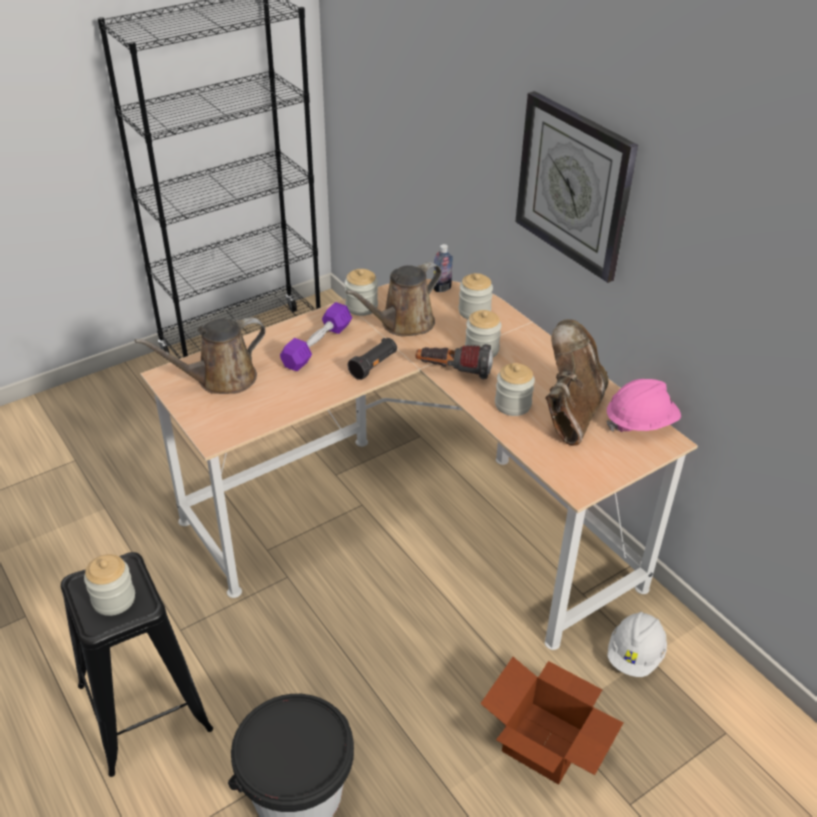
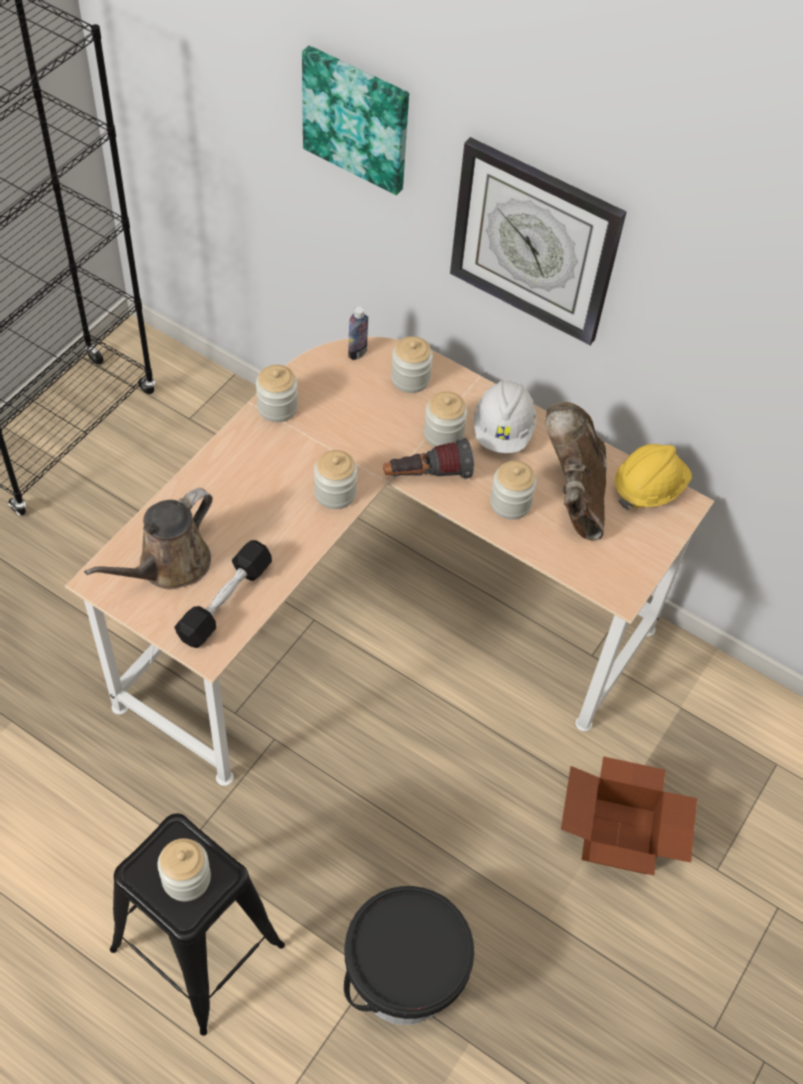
camera: 25 degrees left, 15 degrees up
(247, 411) = (225, 601): none -> black dumbbell
(317, 346) = (255, 482): purple dumbbell -> none
(374, 366) = (335, 493): black flashlight -> jar
(403, 324) = (338, 420): brown watering can -> none
(466, 88) = (357, 118): none -> picture
(635, 655) = (667, 709): white hard hat -> white hard hat (503, 431)
(640, 422) = (648, 488): pink hard hat -> yellow hard hat

